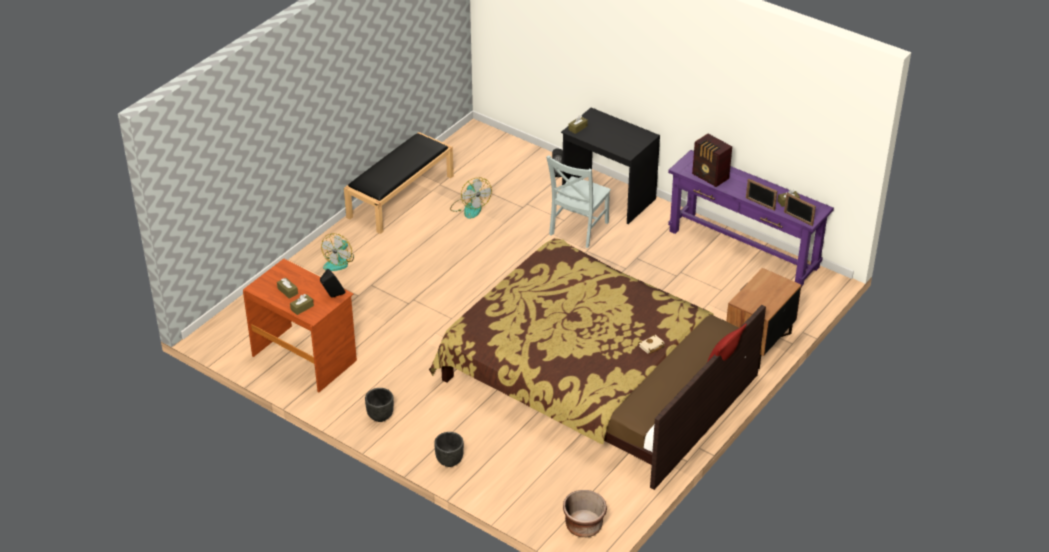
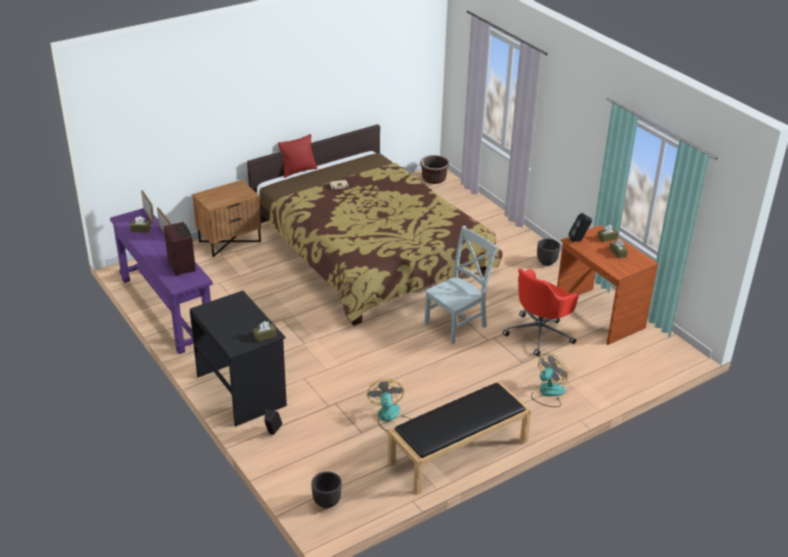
camera: 160 degrees left, 5 degrees down
(363, 320) = (540, 334): none -> red office chair
(450, 461) = (505, 226): black planter -> black planter (326, 502)
(577, 230) = (298, 365): grey chair -> grey chair (457, 324)

